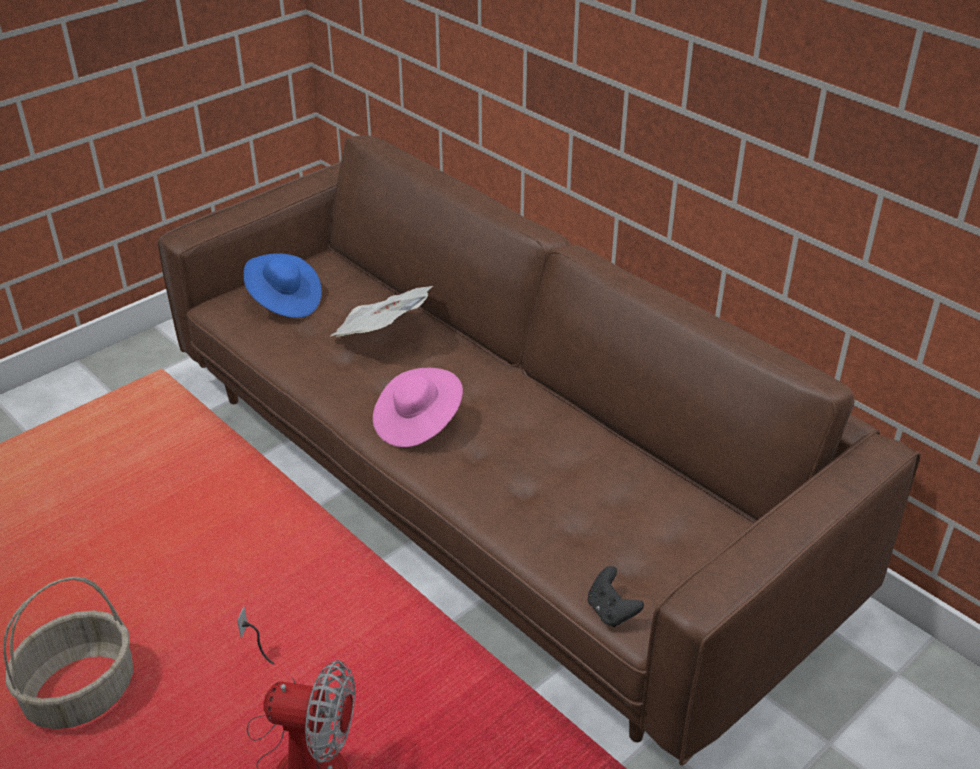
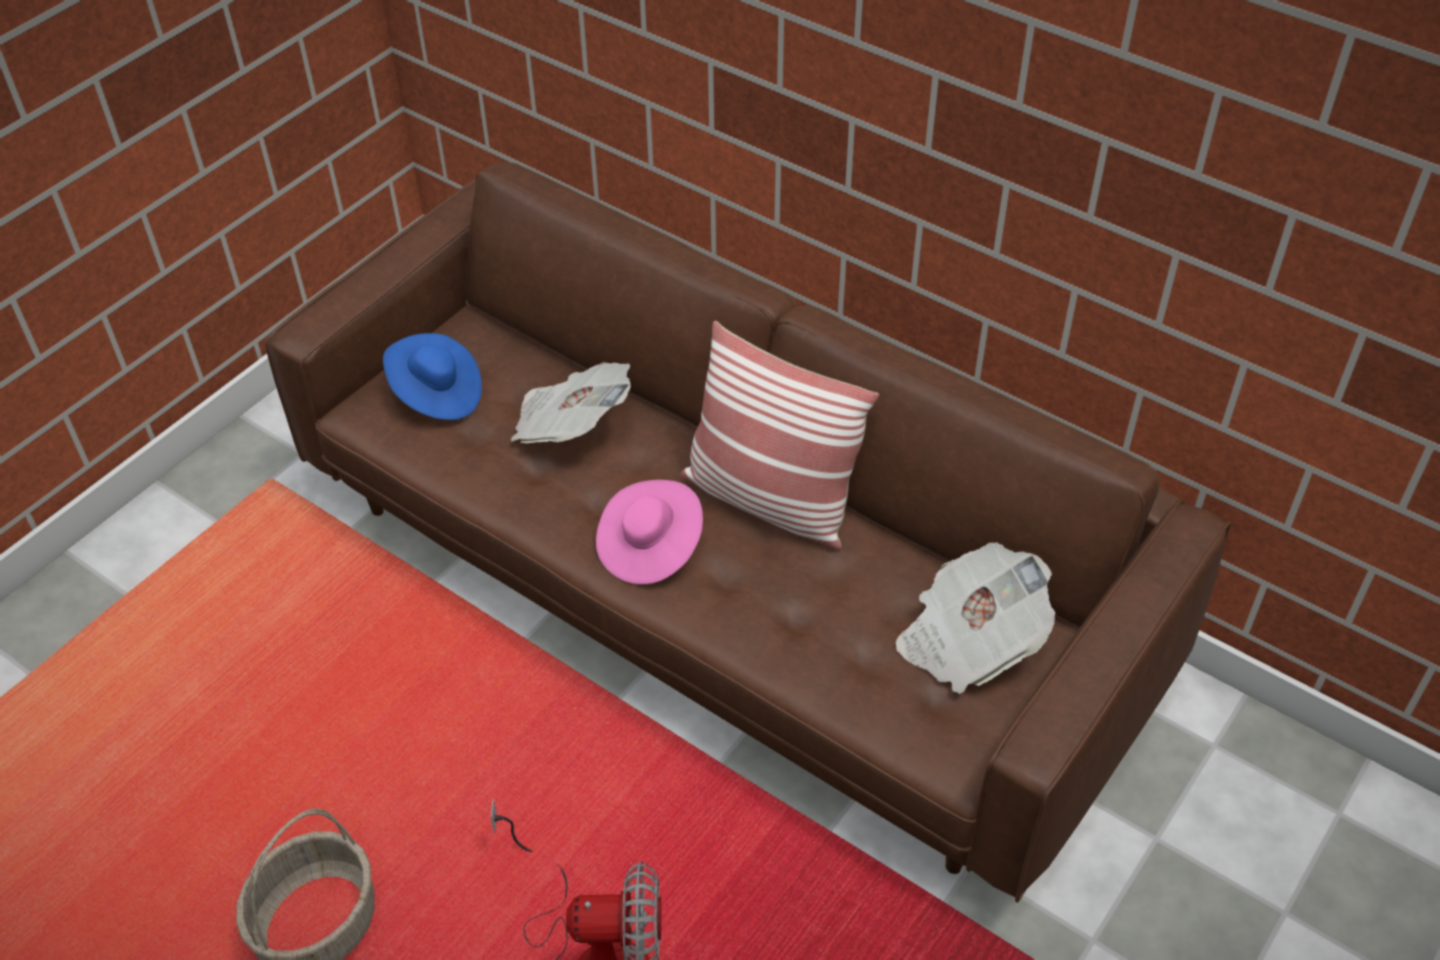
camera: 10 degrees left, 10 degrees up
(527, 403) = (770, 499): none -> pillow
(611, 611) = (926, 757): black game controller -> none
(672, 527) = (969, 640): none -> newspaper

